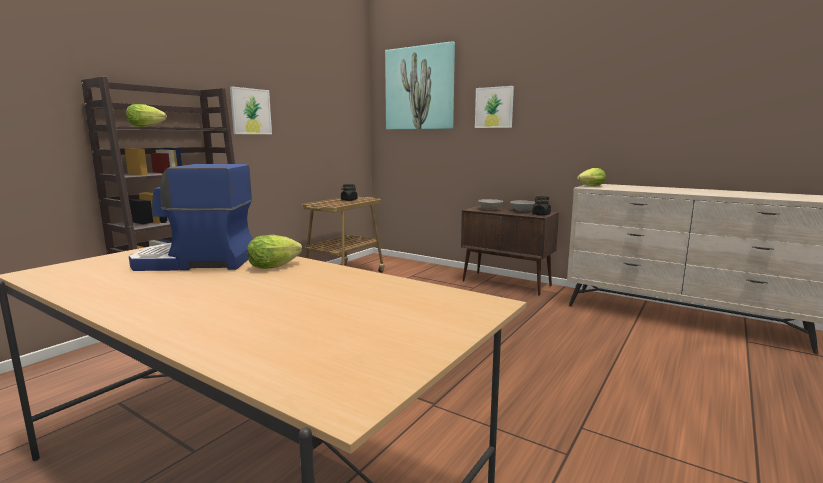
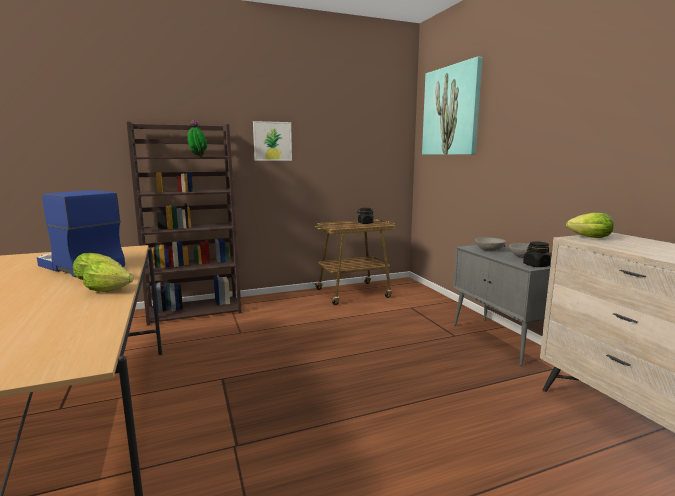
camera: 35 degrees right, 0 degrees up
(148, 127) = (169, 156): lettuce -> lettuce (111, 291)
(185, 127) = (197, 156): none -> potted plant
(494, 107) = (514, 129): picture -> none
(507, 283) = (501, 340): brown cabinet -> grey cabinet

